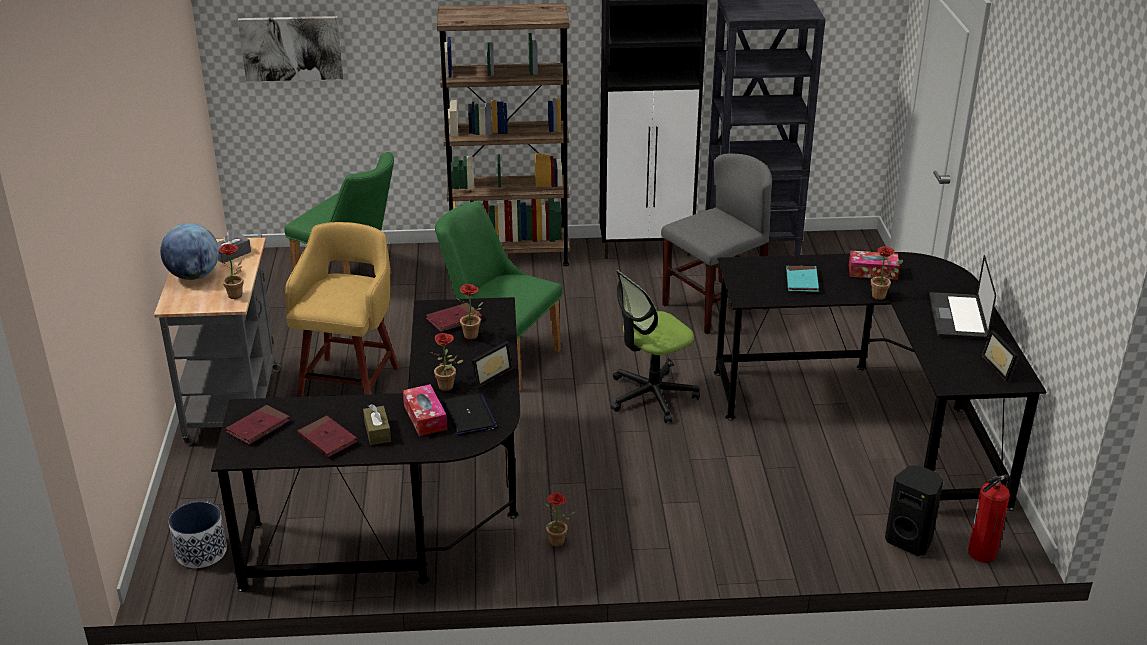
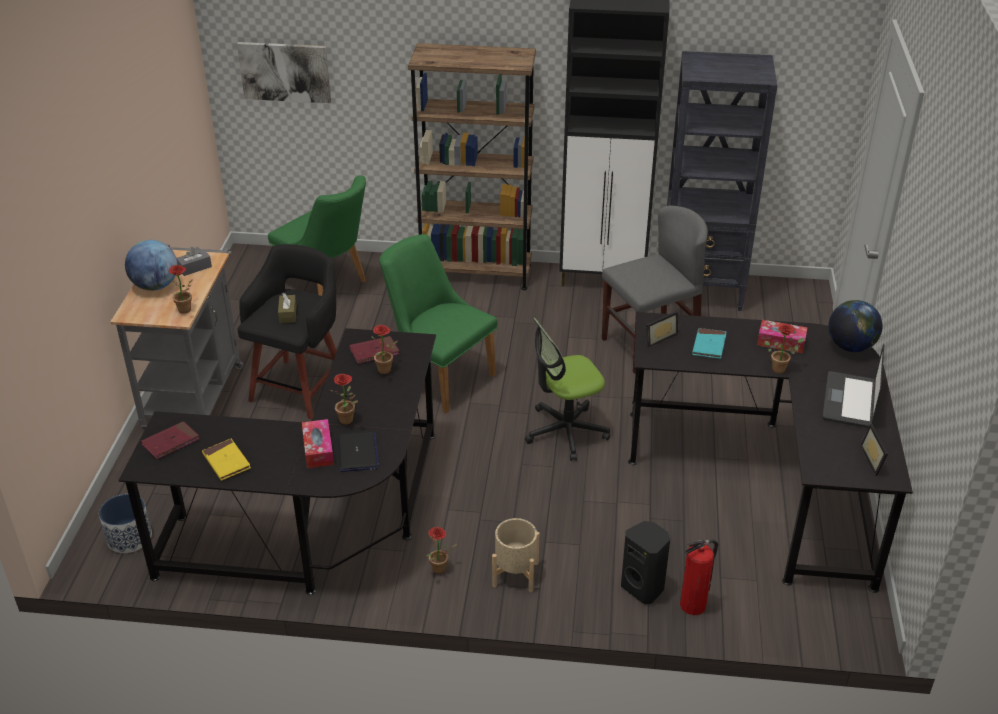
camera: 10 degrees right, 5 degrees up
(327, 439) = (226, 462): red book -> yellow book
(350, 382) = (300, 387): yellow stool -> black stool
(377, 432) = (272, 459): brown tissue box -> brown tissue box (288, 314)
(489, 374) = (388, 412): picture frame -> picture frame (658, 337)
(640, 537) = (515, 574): none -> beige planter
(910, 541) = (767, 611): black speaker -> black speaker (643, 587)
(942, 269) = (850, 347): none -> globe
(982, 553) = (834, 633): fire extinguisher -> fire extinguisher (693, 604)

